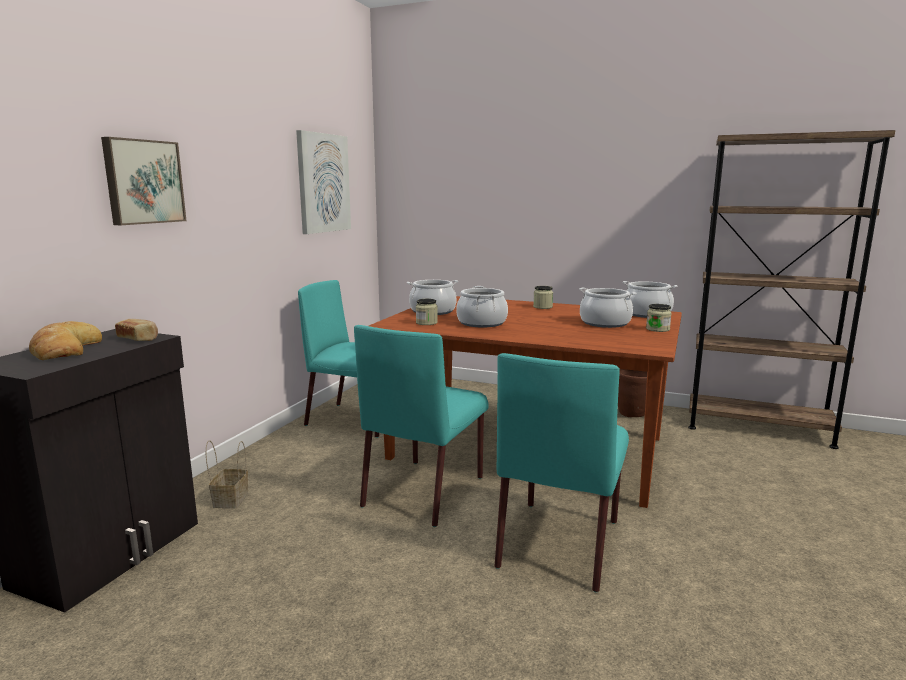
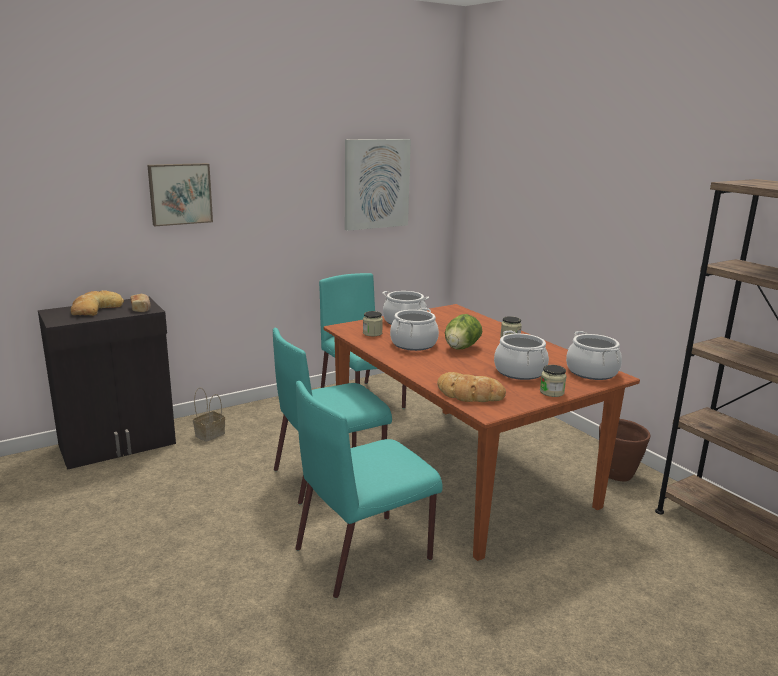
camera: 35 degrees right, 5 degrees up
(525, 318) = (461, 348): none -> lettuce
(613, 343) = (469, 394): none -> bread

